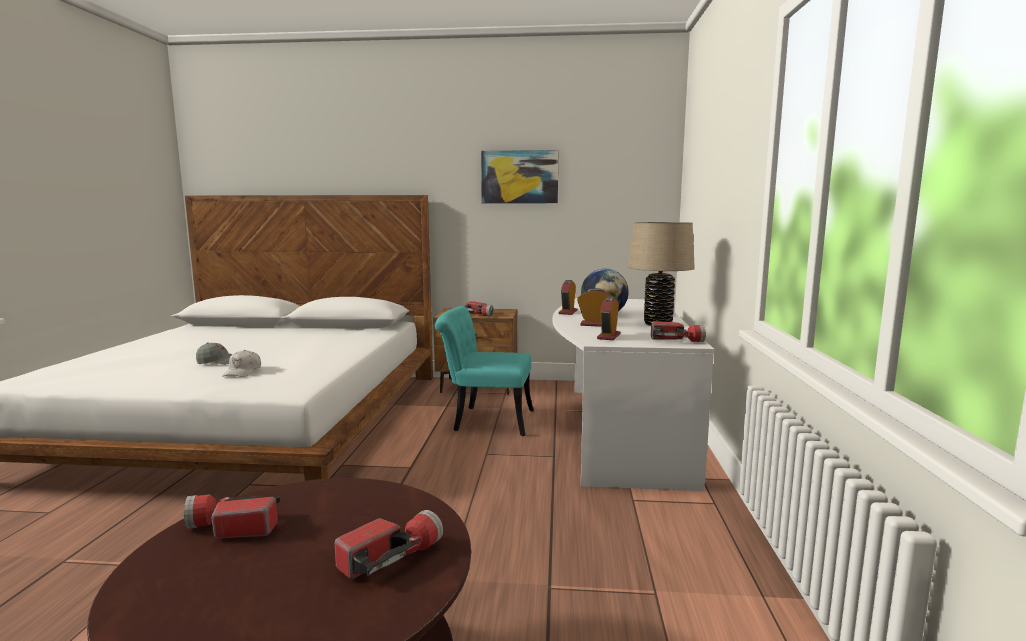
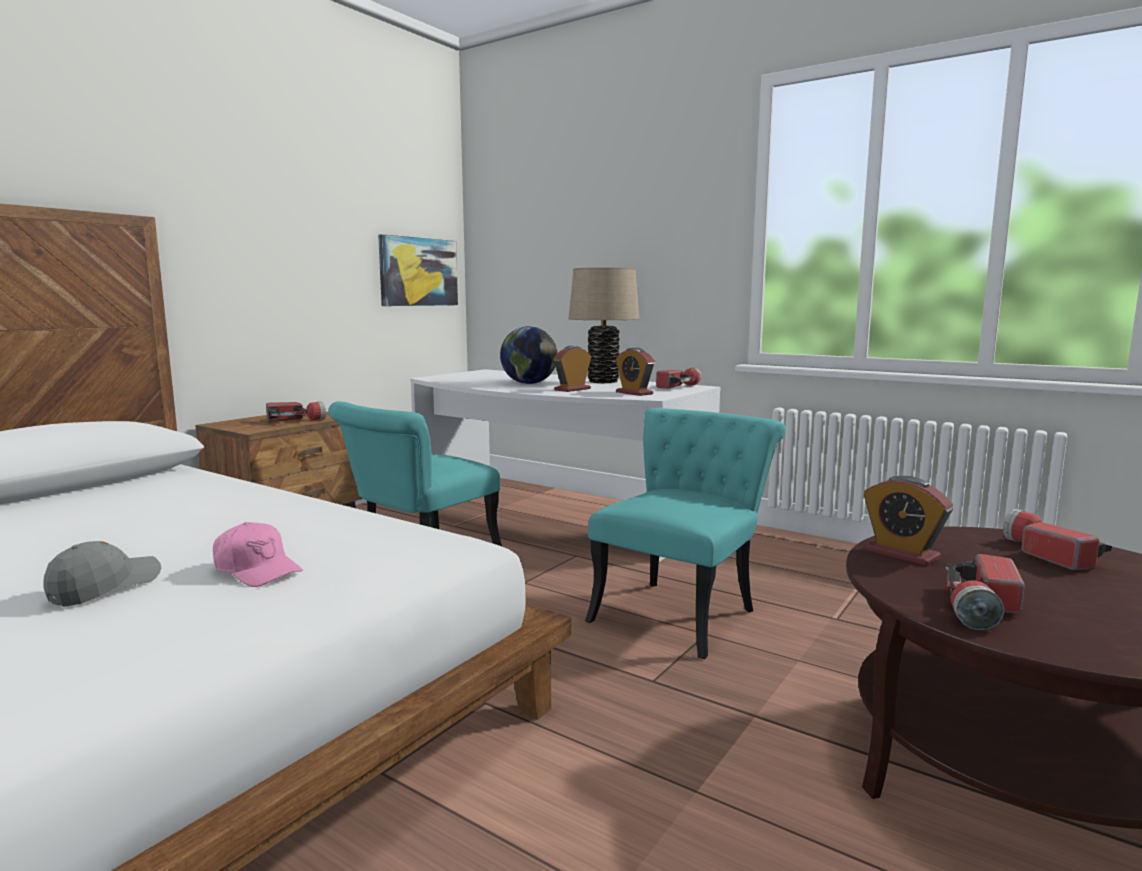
camera: 60 degrees left, 0 degrees up
(243, 372) = (257, 570): white cap -> pink cap
(494, 514) = (681, 610): none -> turquoise chair
(519, 177) = (295, 203): picture -> picture (418, 272)
(568, 312) = (488, 387): alarm clock -> alarm clock (902, 554)

